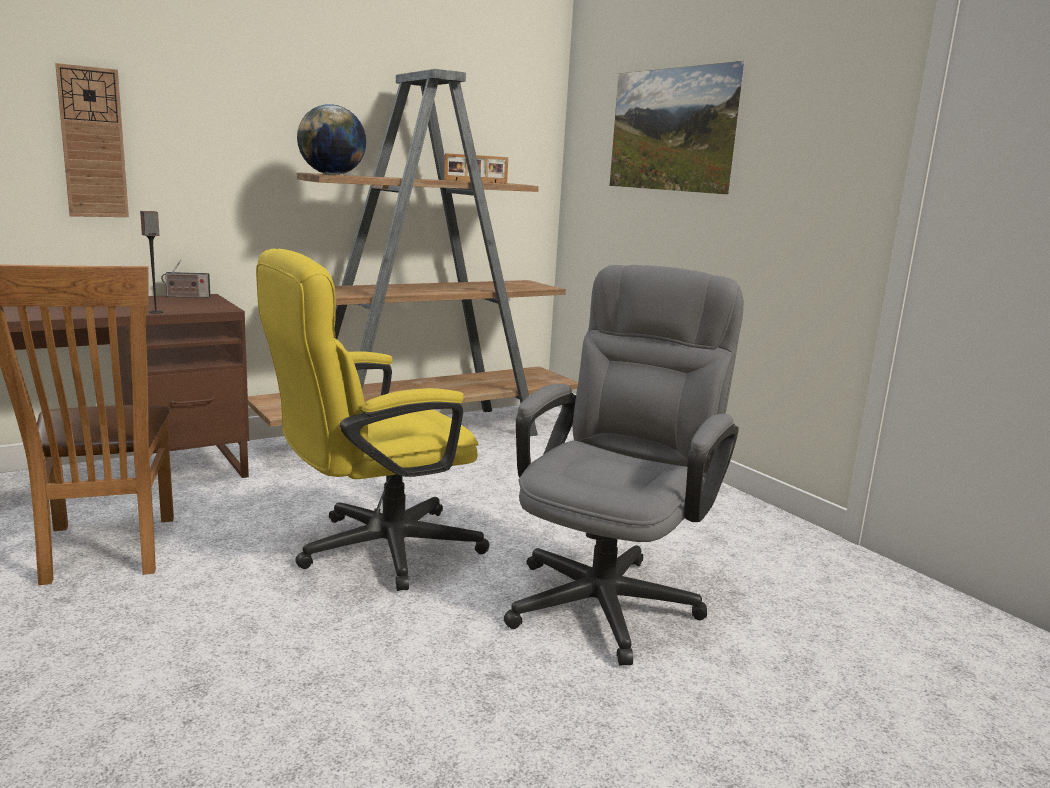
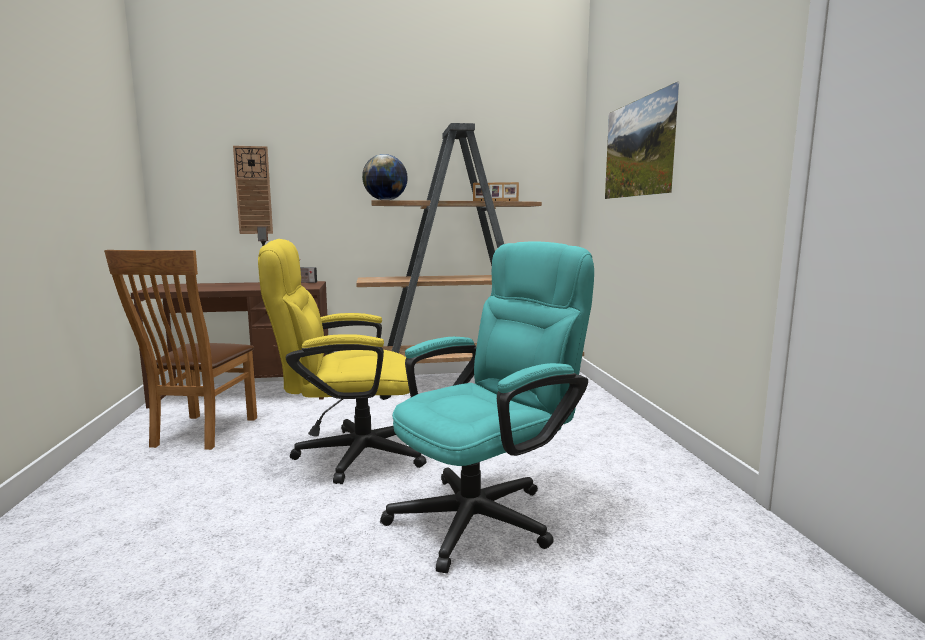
camera: 25 degrees right, 5 degrees down
(610, 595) = (486, 514): grey office chair -> turquoise office chair

